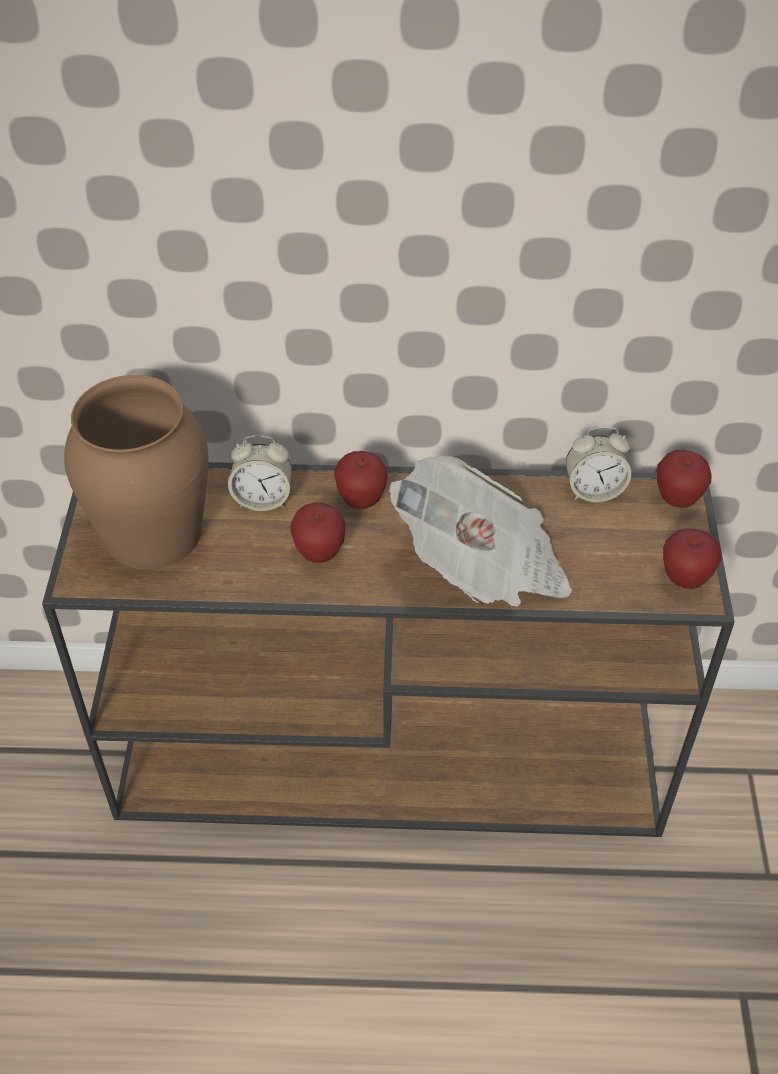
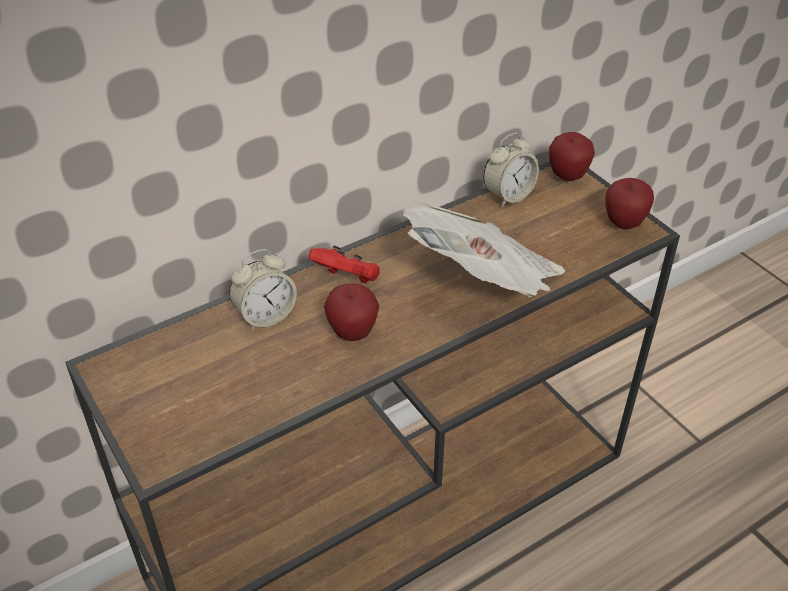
camera: 35 degrees left, 5 degrees down
(153, 531) = (191, 386): brown vase -> none
(361, 500) = (348, 279): apple -> red game controller

